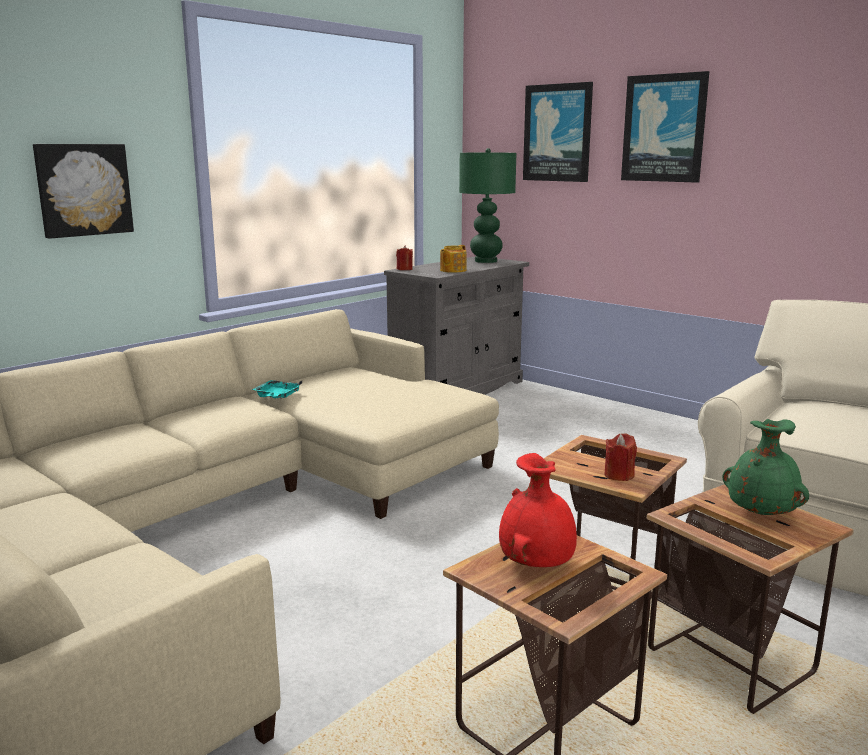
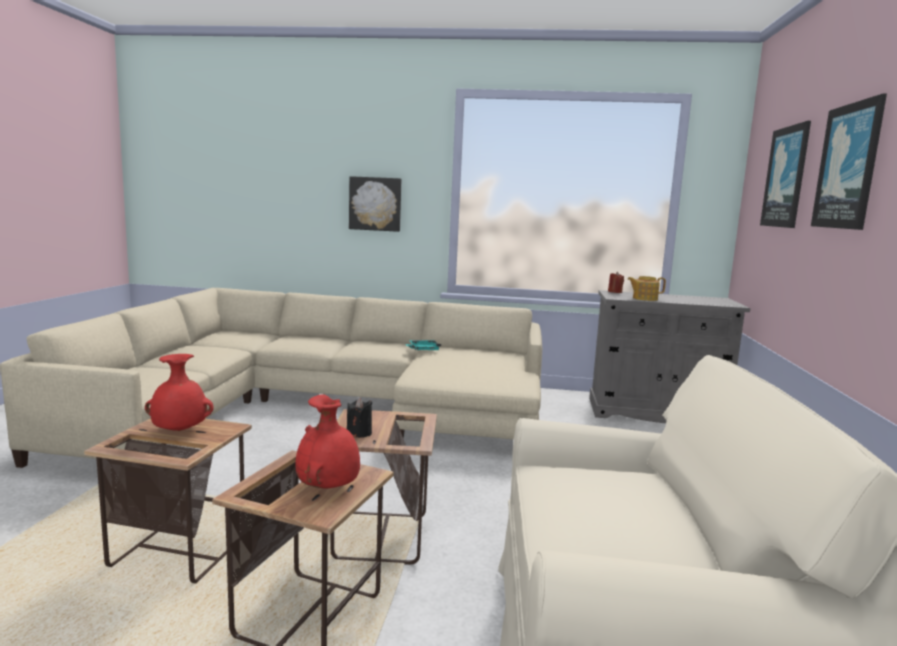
camera: 55 degrees right, 5 degrees down
(486, 261) = (712, 300): green table lamp -> none
(619, 475) = (359, 433): red candle -> black candle
(761, 513) = (329, 487): green vase -> red vase

